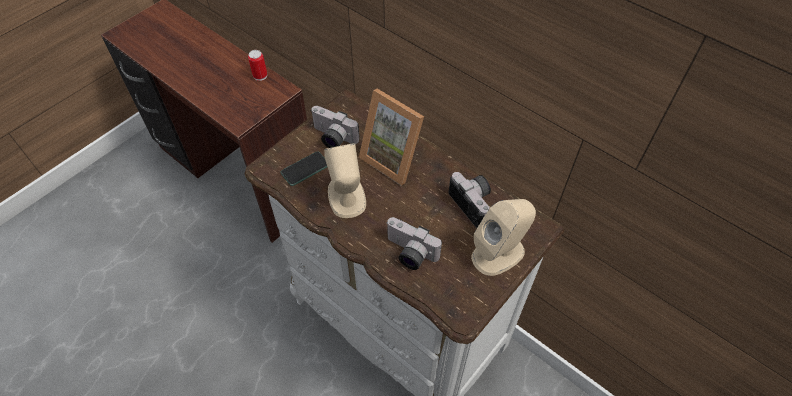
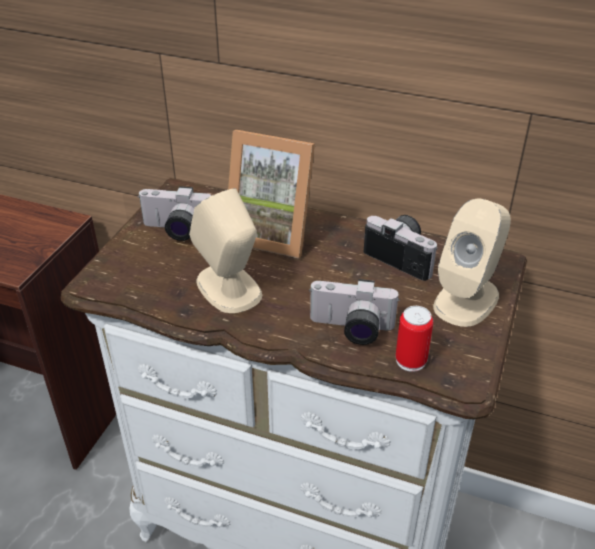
camera: 20 degrees left, 15 degrees down
(260, 76) = (25, 212): can -> can (410, 360)
(305, 169) = (153, 272): phone -> none

